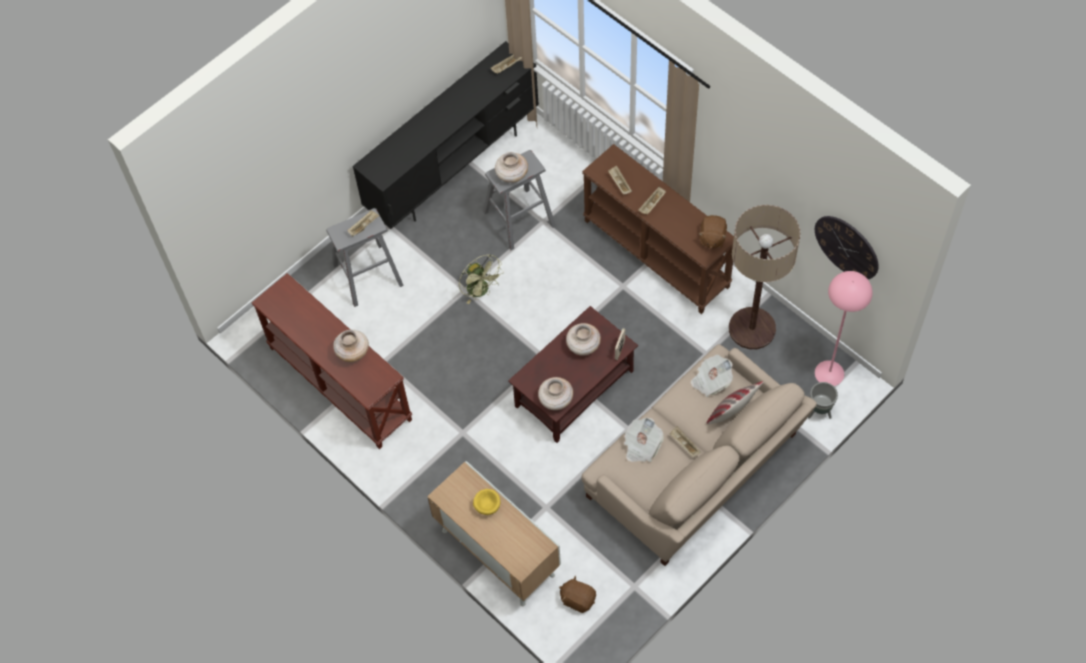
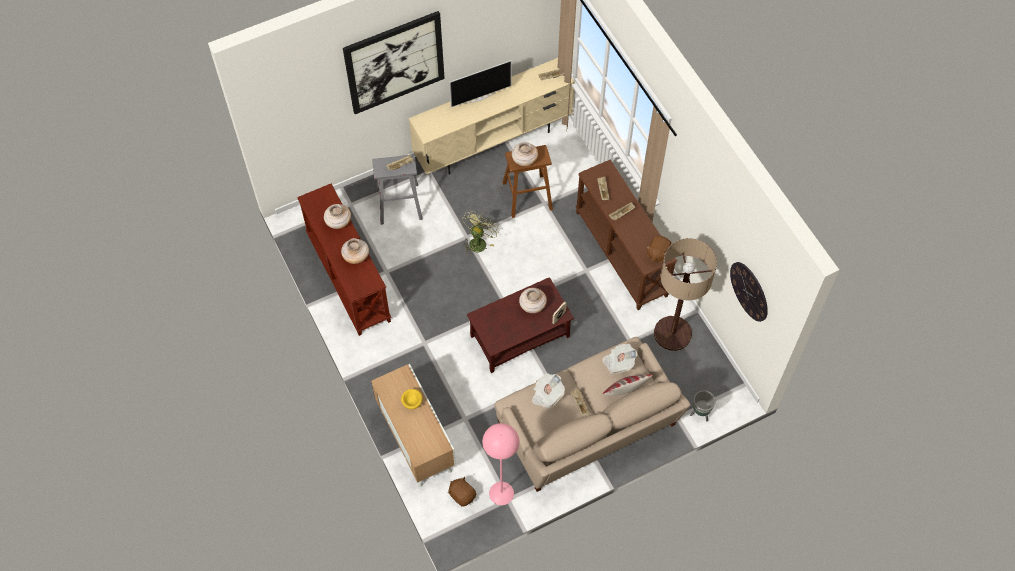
camera: 15 degrees right, 0 degrees up
(327, 100) = (394, 62): none -> picture
(430, 116) = (480, 97): none -> television
(454, 167) = (493, 142): black tv stand -> beige tv stand
(481, 291) = (478, 241): green fan -> green fan turned 135 degrees counterclockwise
(519, 219) = (527, 196): grey stool -> brown stool
(555, 400) = (496, 340): beige vase -> beige vase (338, 222)
(829, 373) = (719, 386): pink floor lamp -> pink floor lamp (501, 493)

